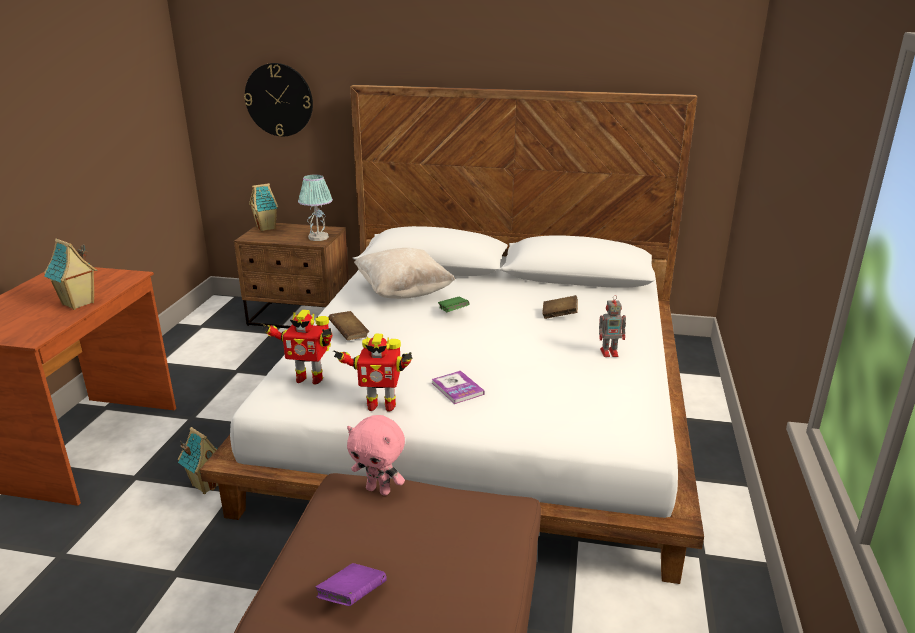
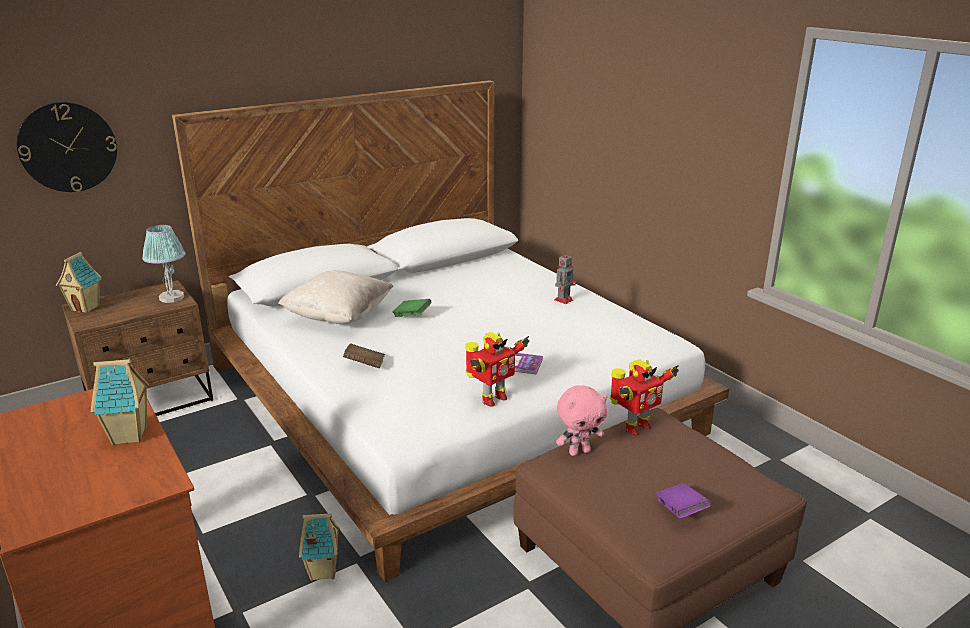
camera: 45 degrees left, 0 degrees up
(309, 378) = (406, 408): toy robot -> toy robot (635, 427)
(559, 315) = (487, 289): brown book -> none

